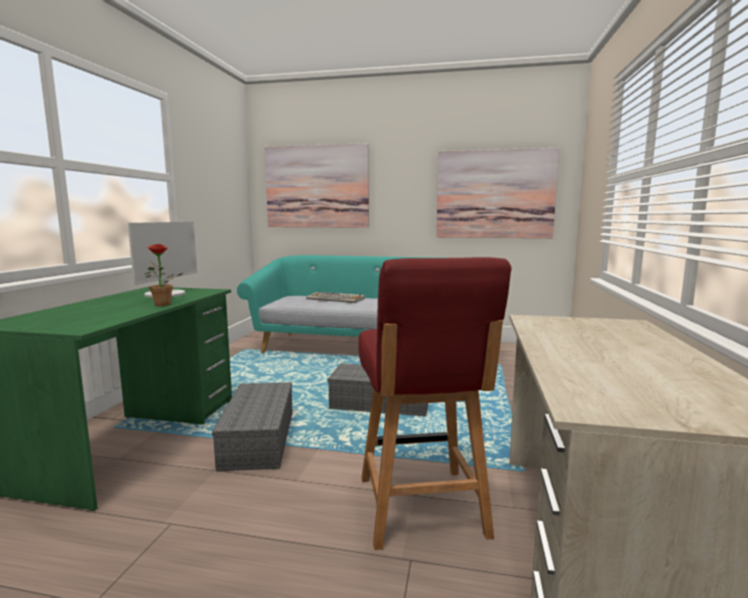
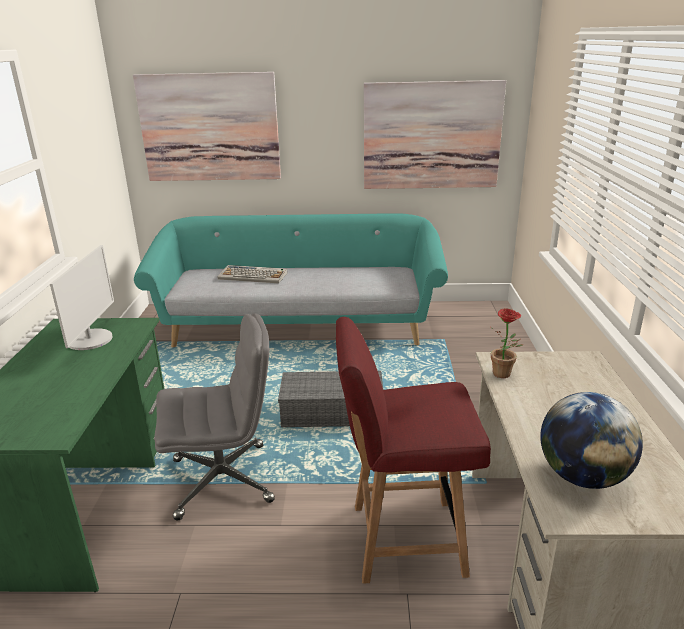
camera: 10 degrees left, 15 degrees up
(162, 305) = (107, 369): potted plant -> potted plant (504, 375)
(259, 440) = (223, 479): grey storage box -> grey office chair
(421, 508) = (404, 539): red chair -> red chair turned 105 degrees clockwise
(615, 385) = (582, 476): none -> globe

